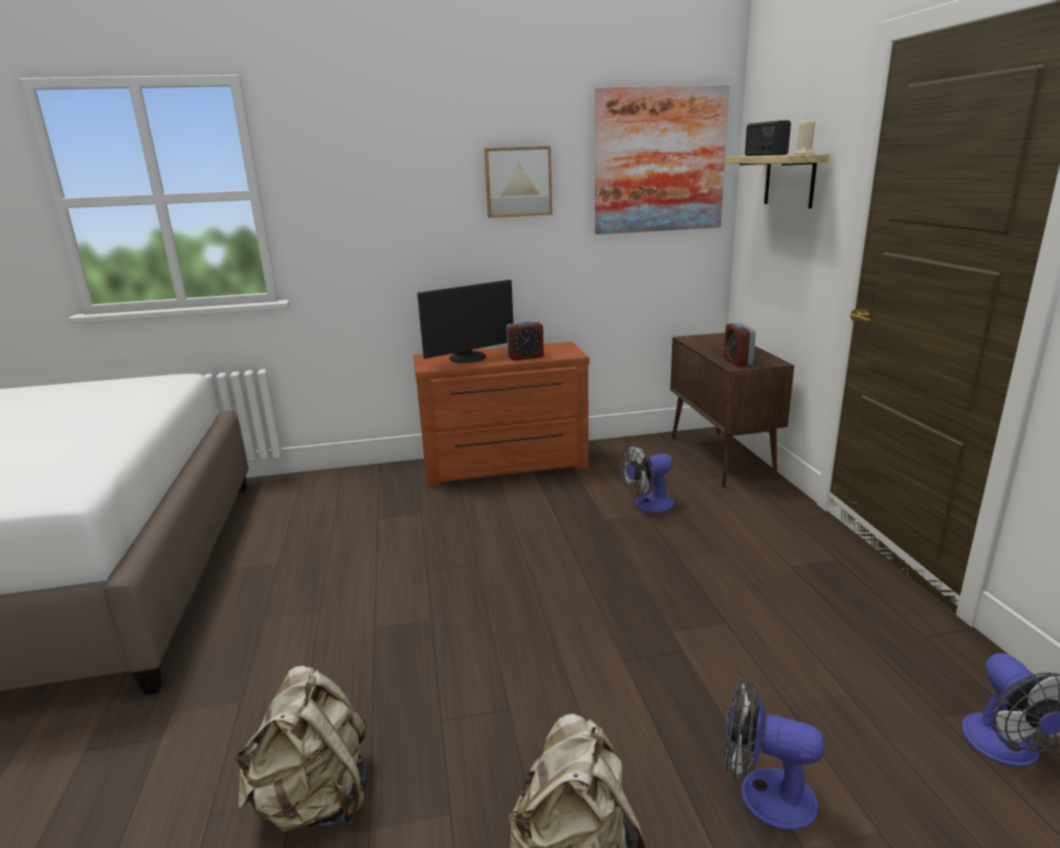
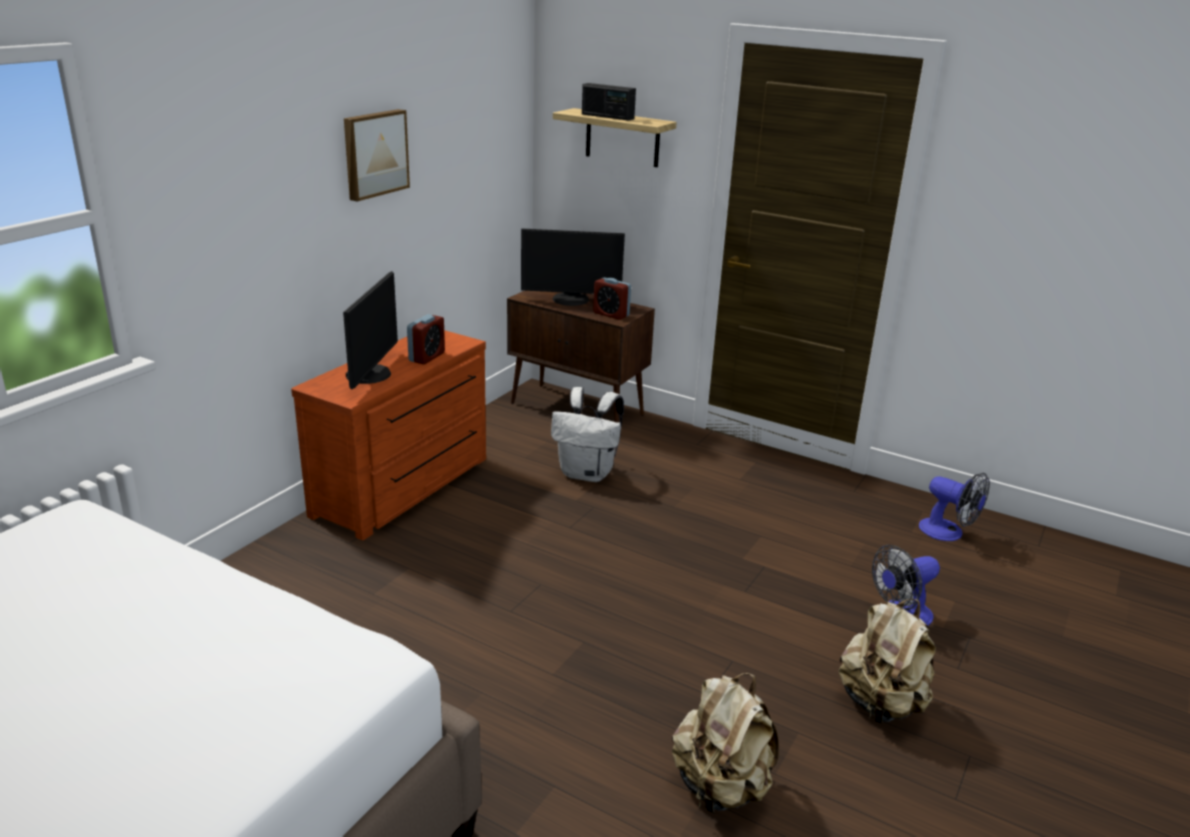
camera: 50 degrees left, 5 degrees up
(648, 505) = (588, 473): fan -> white backpack
(659, 160) = (482, 114): picture -> none
(723, 346) = (570, 300): none -> monitor
(804, 154) = (657, 121): beige candle -> none

